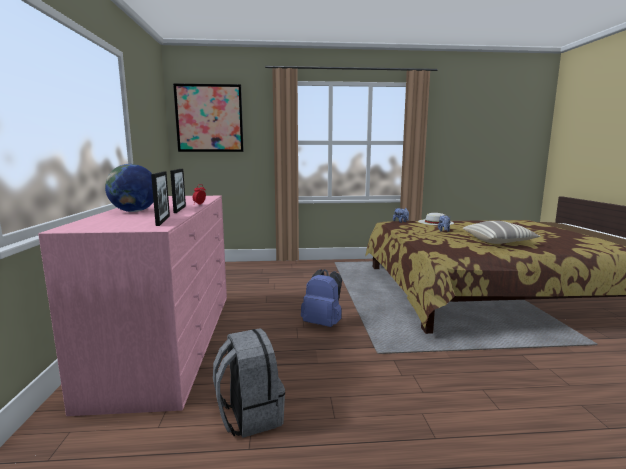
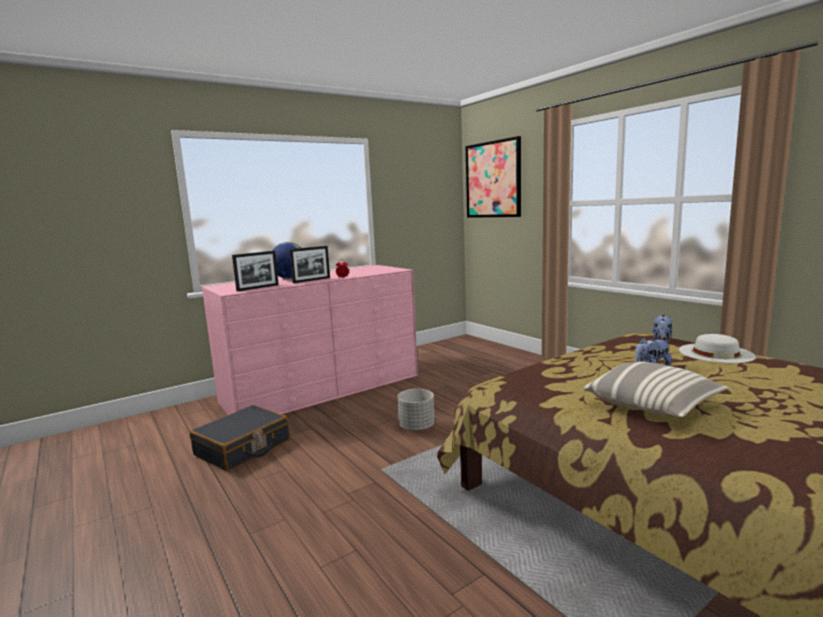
camera: 60 degrees right, 0 degrees up
(249, 415) = (243, 448): grey backpack -> black suitcase
(323, 323) = (417, 427): blue backpack -> grey planter

